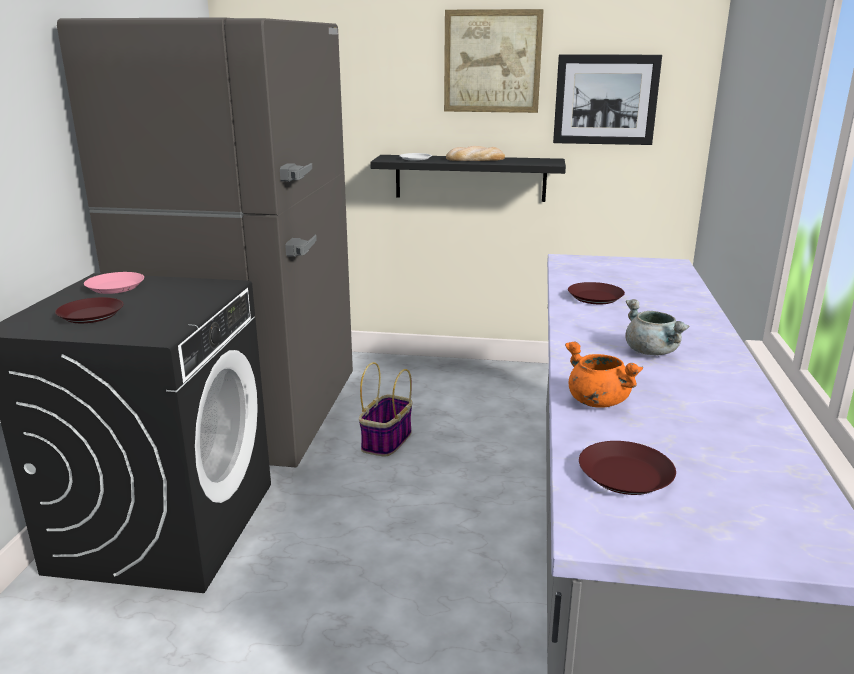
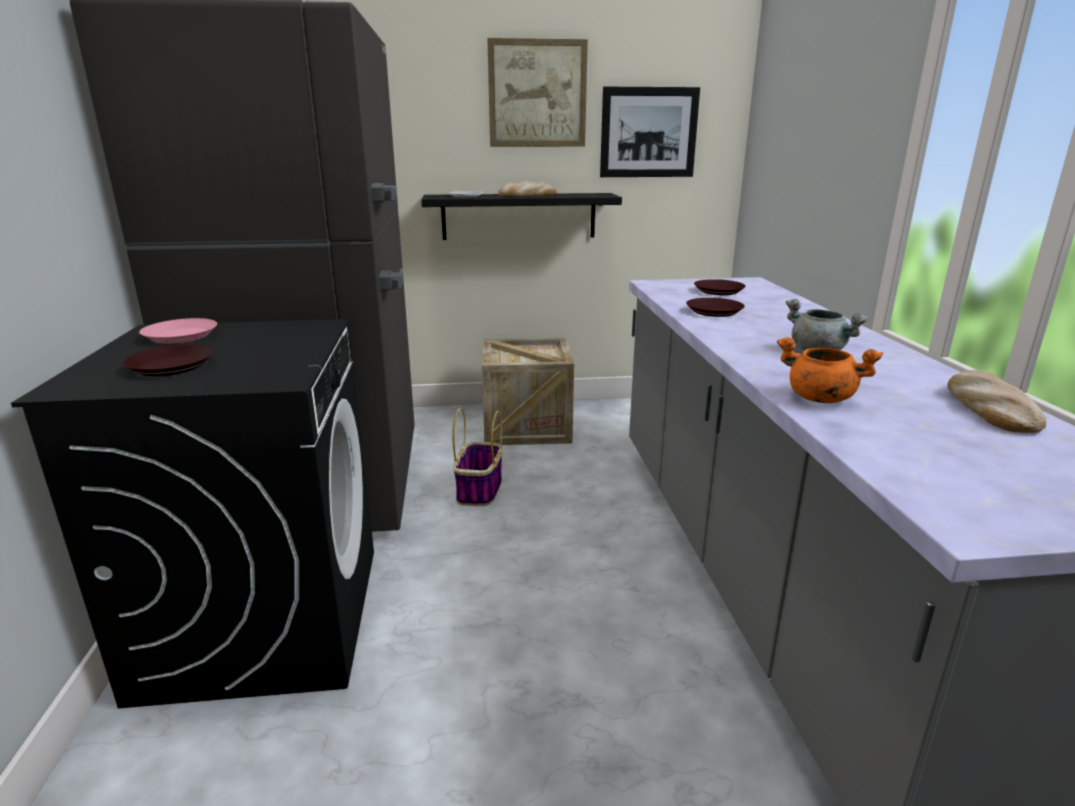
camera: 15 degrees left, 0 degrees up
(460, 383) = (527, 426): none -> crate
(624, 475) = (927, 463): brown plate -> brown plate (718, 291)
(753, 430) = (988, 408): none -> bread

